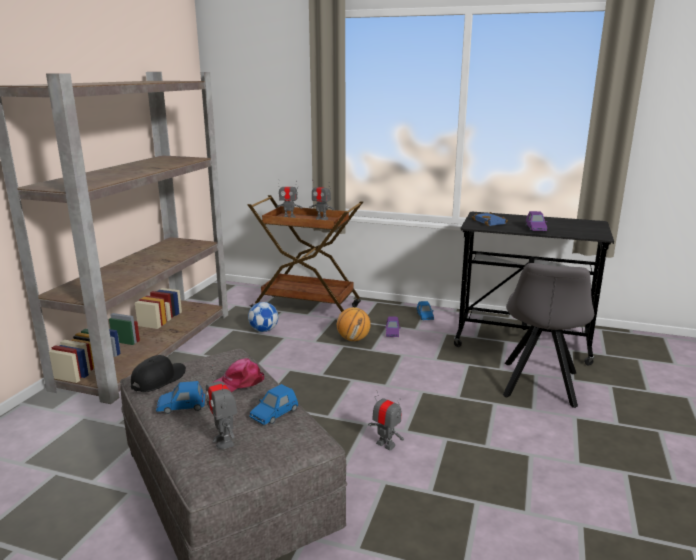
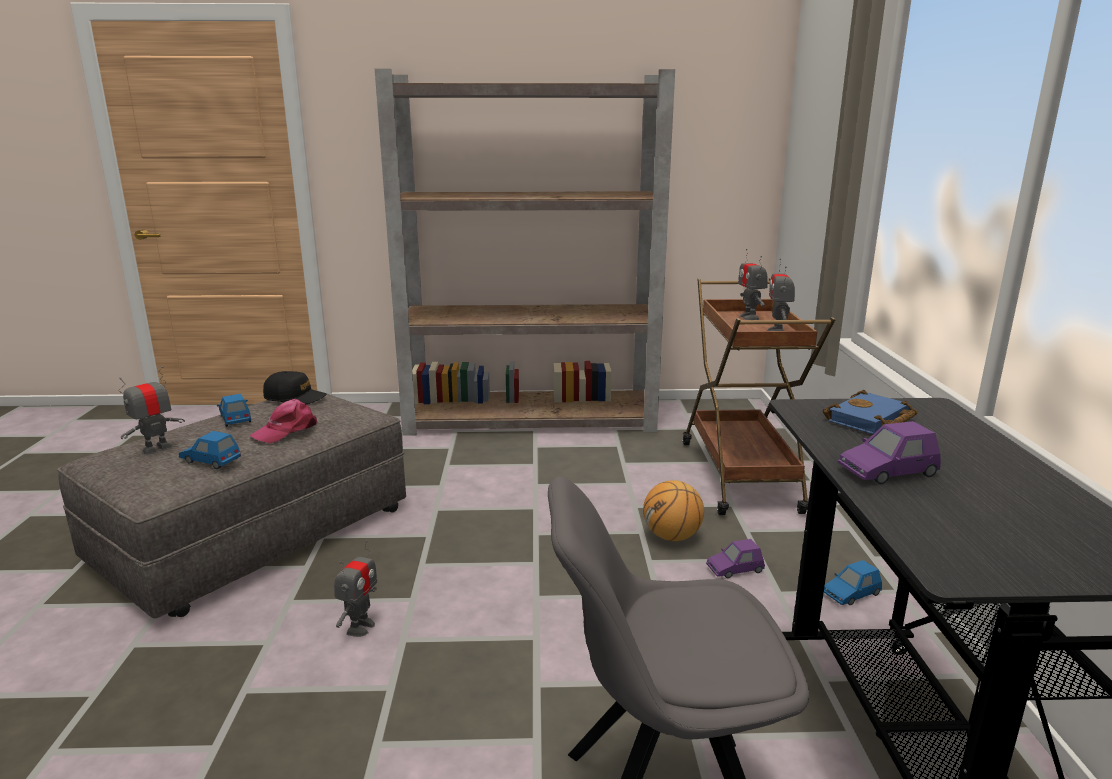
camera: 70 degrees right, 0 degrees up
(238, 383) = (286, 430): pink cap -> pink cap turned 90 degrees counterclockwise
(264, 330) = (635, 464): football -> none

